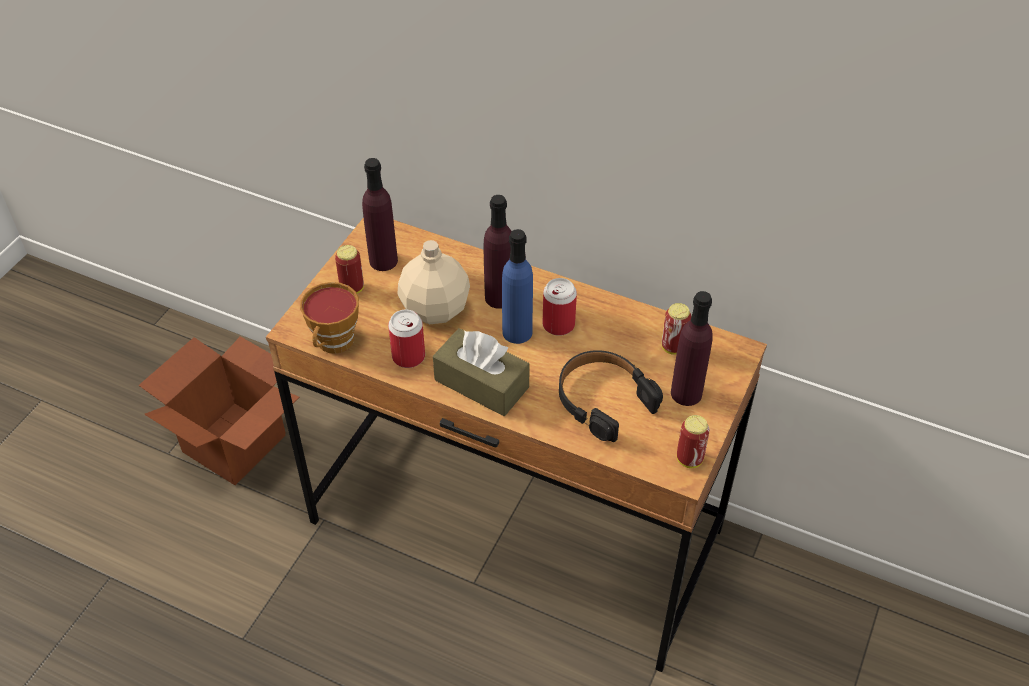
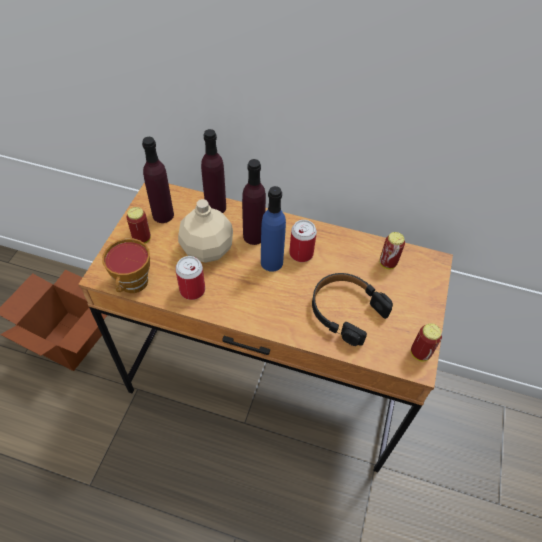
camera: 10 degrees left, 5 degrees up
(481, 383) = (252, 306): brown tissue box -> none
(686, 393) = (405, 299): purple bottle -> purple bottle (215, 207)

